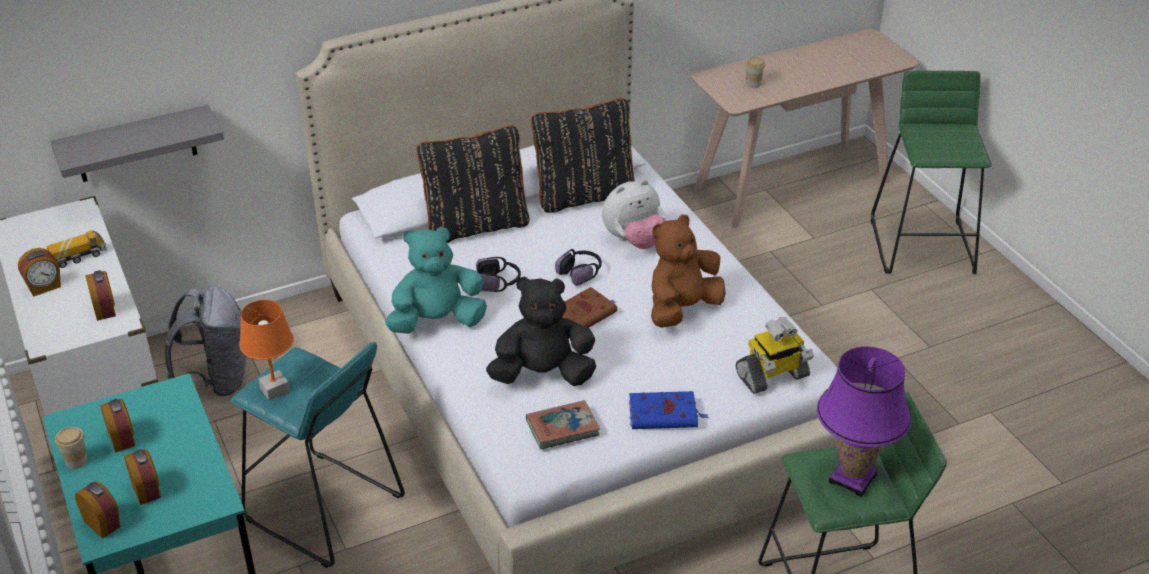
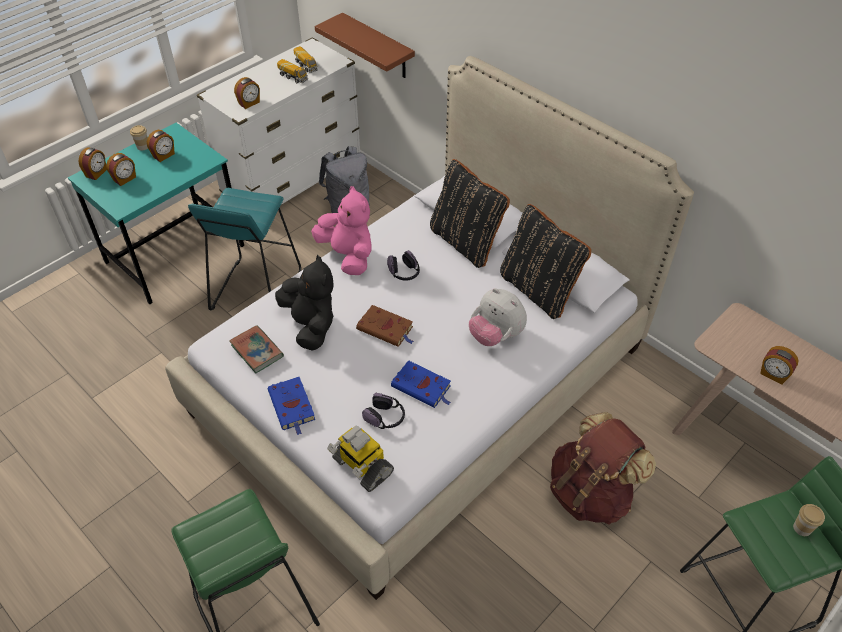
camera: 70 degrees right, 10 degrees up
(44, 287) = (261, 76): alarm clock -> alarm clock (773, 374)
(62, 240) = (306, 66): none -> toy truck
(135, 145) = (378, 47): grey shelf -> brown shelf
(274, 390) = (234, 201): orange table lamp -> none
(437, 321) = (348, 255): turquoise plush toy -> pink plush toy
(580, 272) = (438, 314): headphones -> headphones (385, 417)
(682, 309) = (422, 387): brown plush toy -> blue book
(753, 84) = (755, 350): cup -> cup (802, 528)
(782, 302) = (590, 492): none -> brown backpack
(852, 479) = (229, 542): purple table lamp -> none

